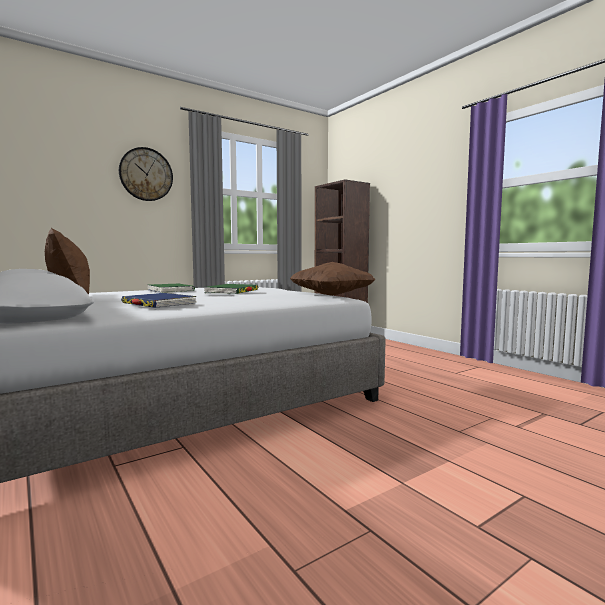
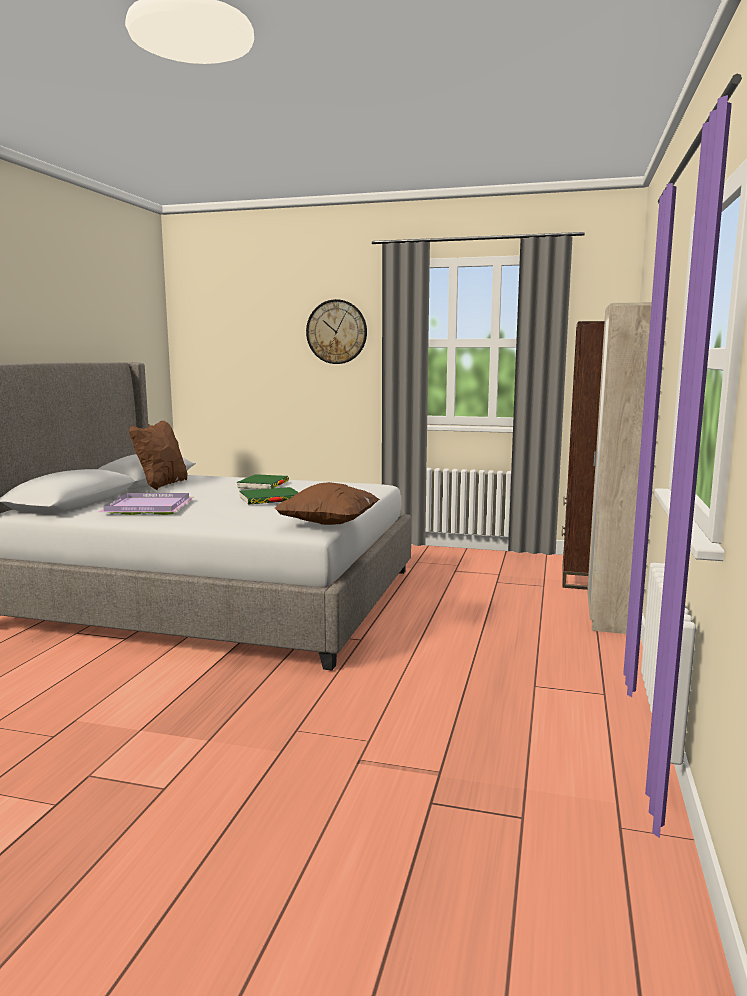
camera: 50 degrees right, 5 degrees up
(159, 304) = (149, 508): blue book -> purple tray
(391, 344) = (606, 616): none -> beige wardrobe

